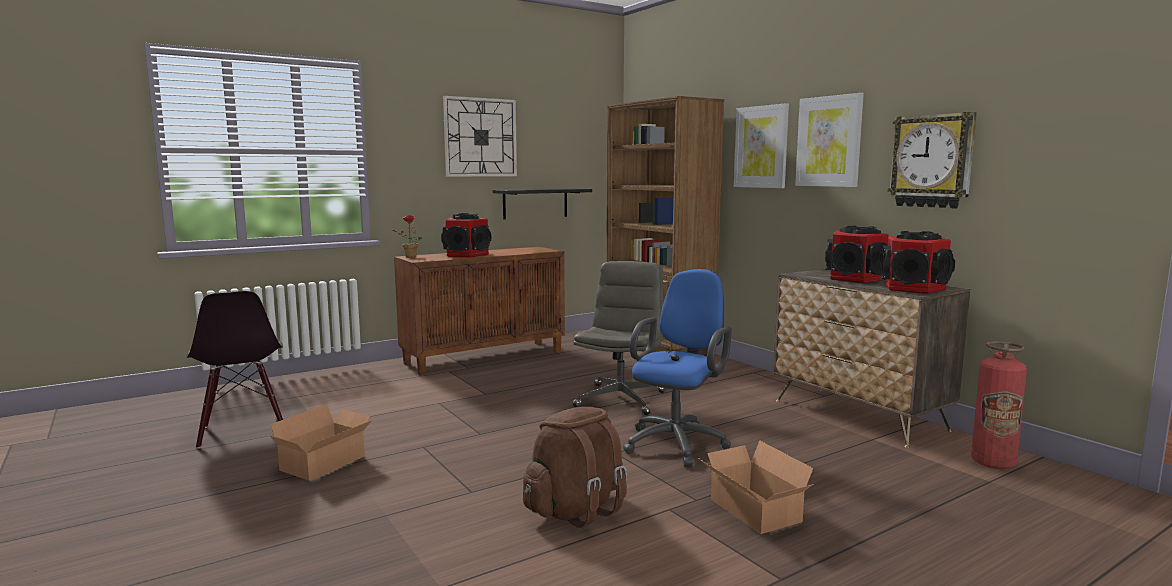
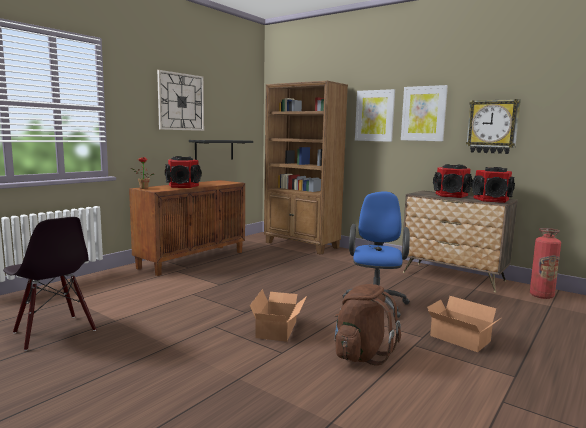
camera: 20 degrees left, 0 degrees up
(326, 463) = (152, 347): cardboard box -> cardboard box (279, 329)
(620, 399) = (313, 279): grey office chair -> none

